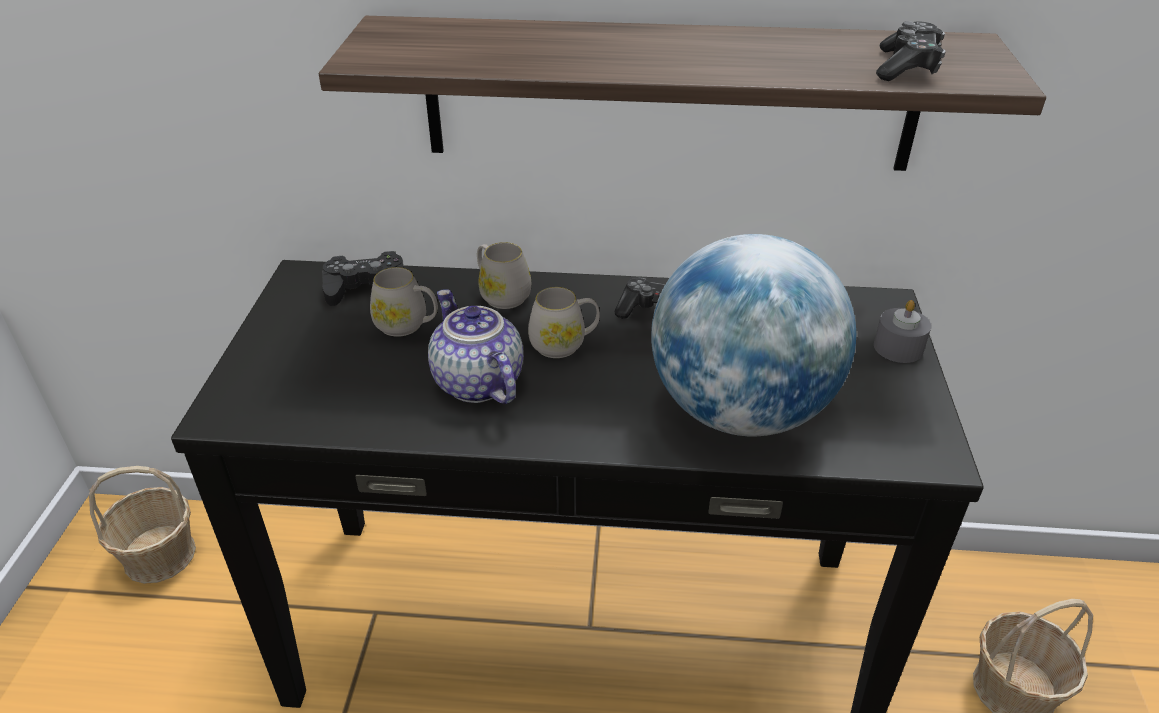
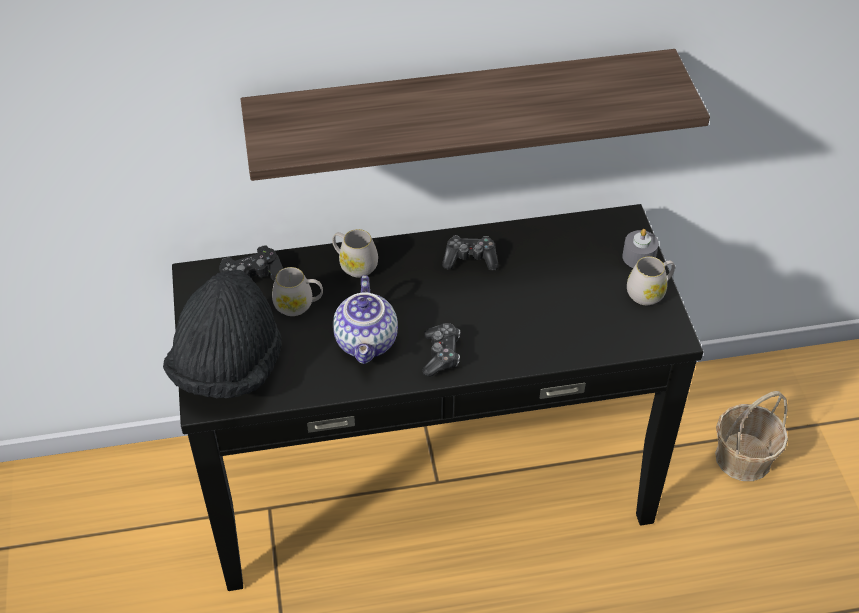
camera: 15 degrees left, 10 degrees up
(159, 555) = (69, 503): basket -> none
(276, 379) = (228, 367): none -> black hat
(475, 383) = (368, 342): teapot -> teapot turned 135 degrees counterclockwise
(564, 344) = (416, 299): white mug -> white mug (649, 292)
(740, 411) = (548, 328): globe -> none
(907, 67) = (625, 99): game controller -> game controller (441, 355)

